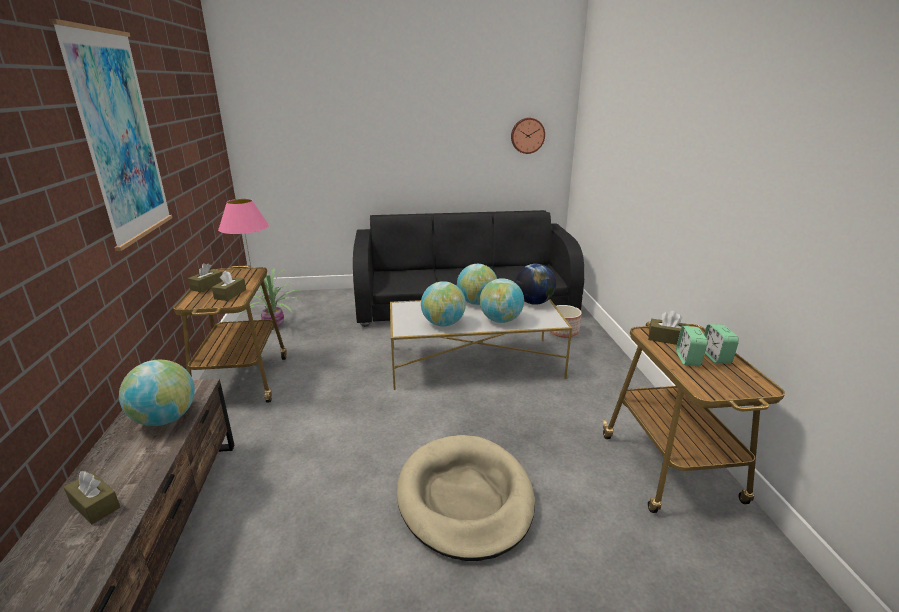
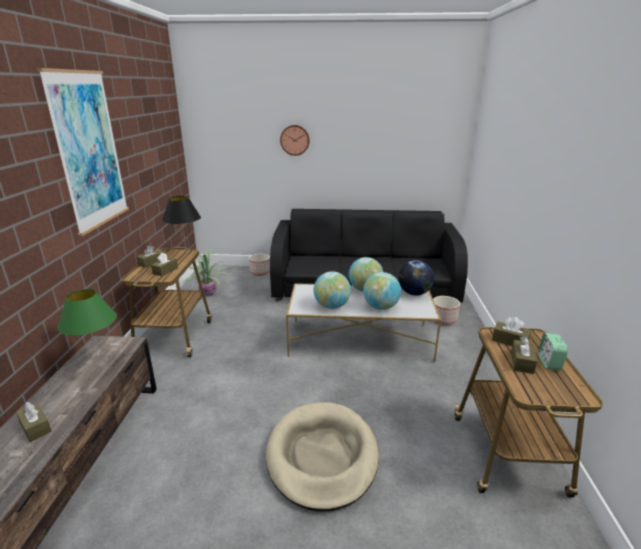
camera: 10 degrees right, 0 degrees up
(165, 419) = (99, 366): globe -> green table lamp
(252, 274) = (186, 254): pink table lamp -> black table lamp
(334, 295) = (260, 272): none -> planter
(527, 135) = (428, 146): wall clock -> wall clock (295, 140)
(688, 359) = (522, 362): alarm clock -> brown tissue box

